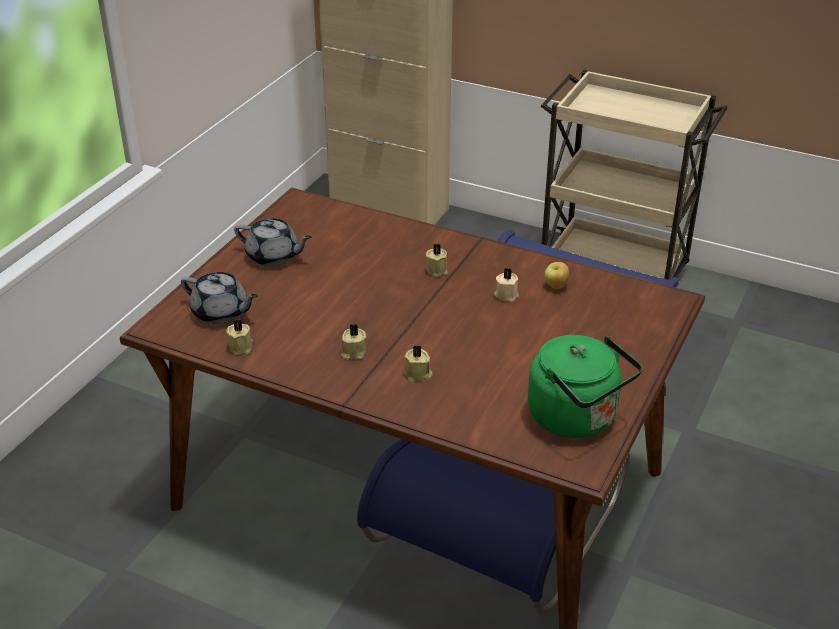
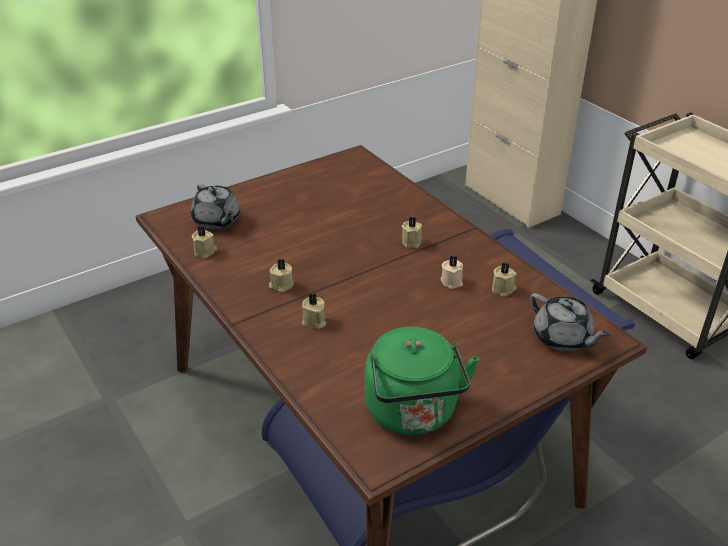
camera: 30 degrees right, 0 degrees up
(273, 256) = (295, 191): grey teapot -> grey teapot (562, 338)
(556, 286) = (503, 289): apple -> beige candle

